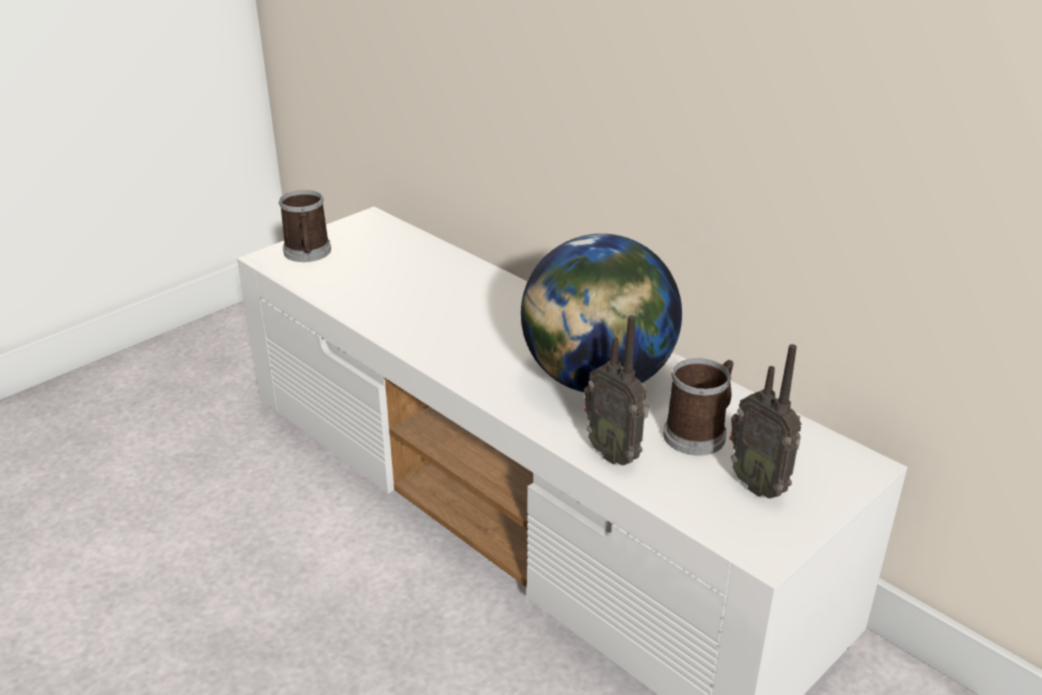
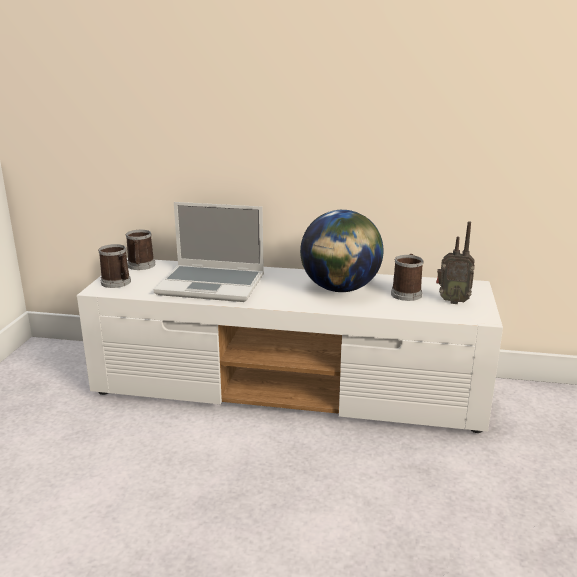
camera: 35 degrees left, 10 degrees down
(373, 231) = (140, 266): none -> mug
(421, 301) = (213, 285): none -> laptop
(615, 453) = (386, 309): radio -> none

